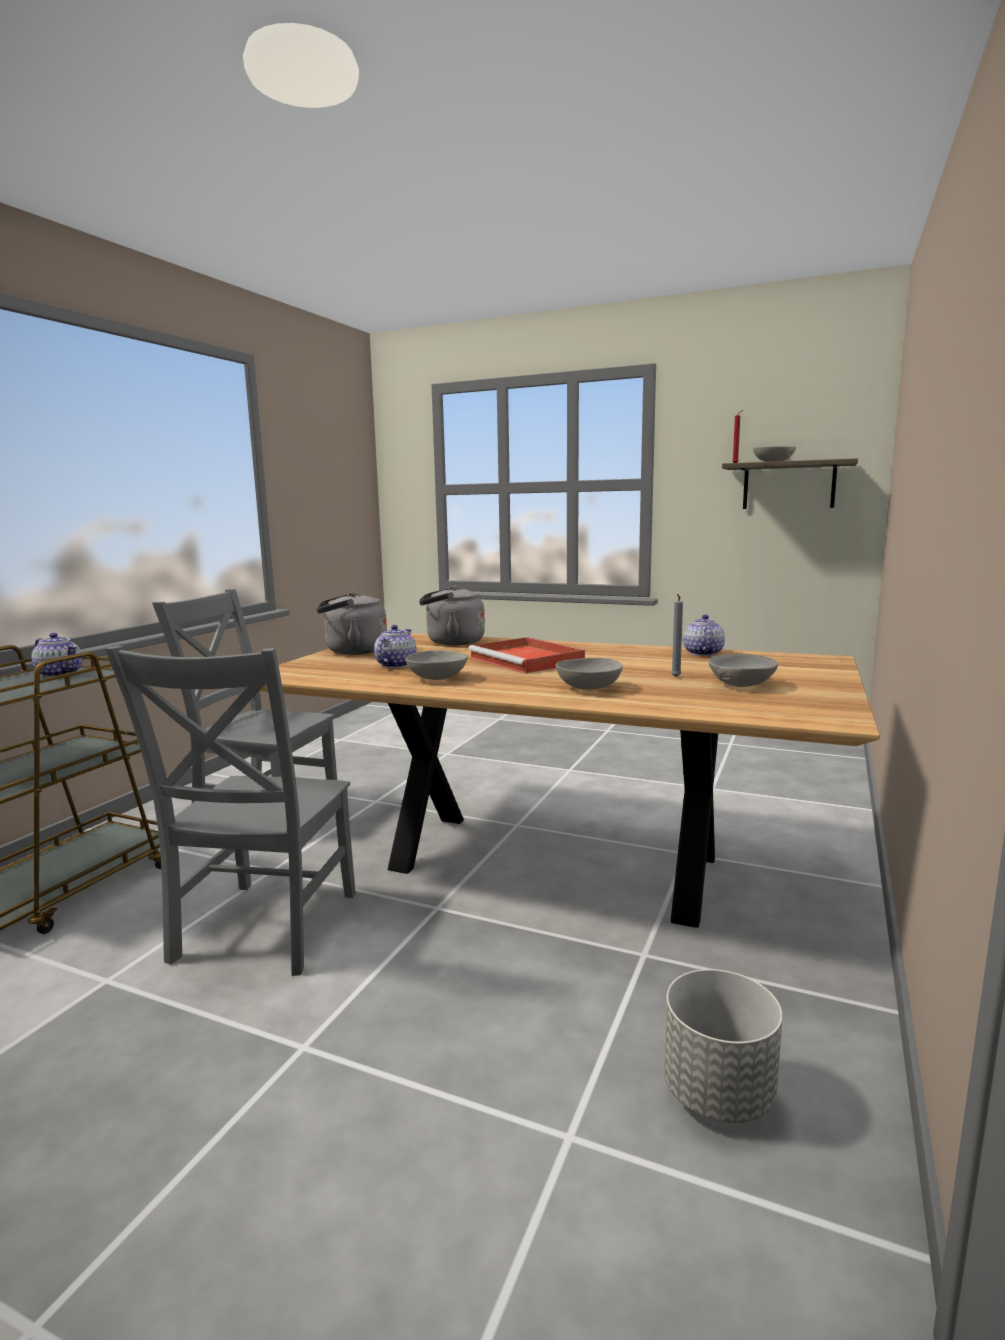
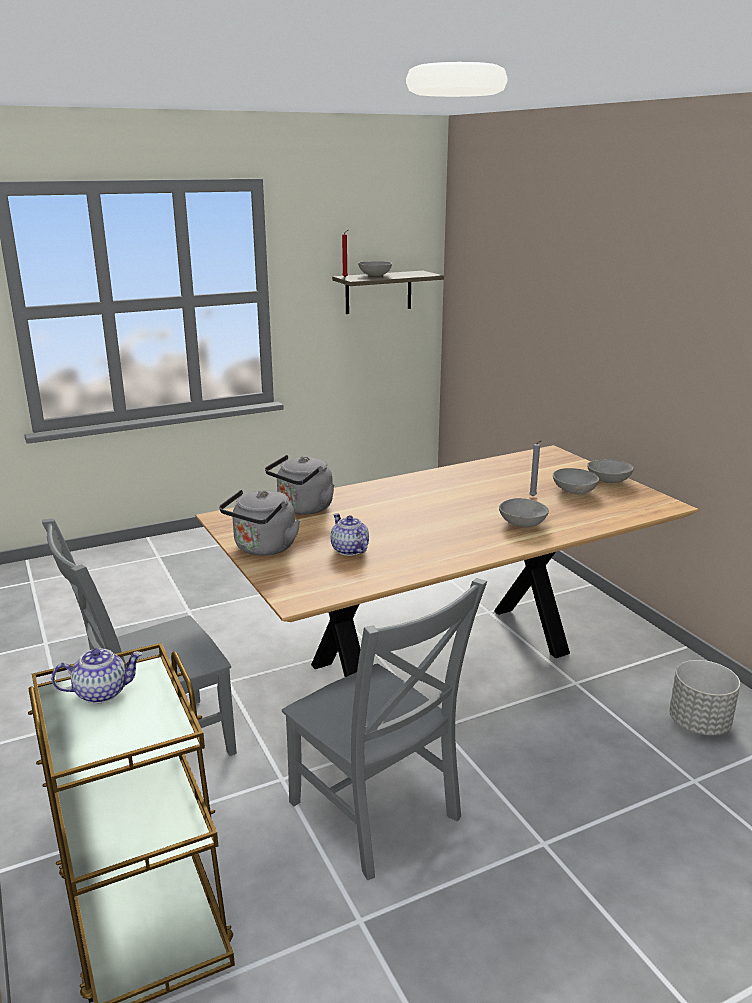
camera: 50 degrees left, 10 degrees up
(436, 679) = (421, 552): grey bowl -> grey bowl (608, 481)
(528, 660) = (416, 510): red tray -> none
(702, 653) = (486, 467): teapot -> none

